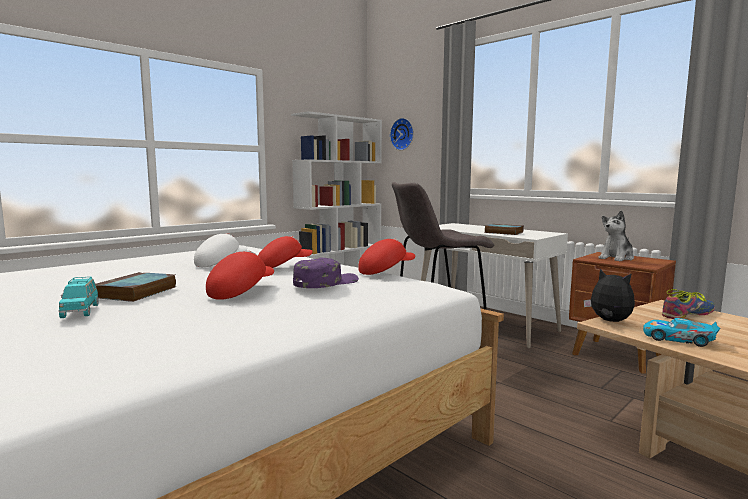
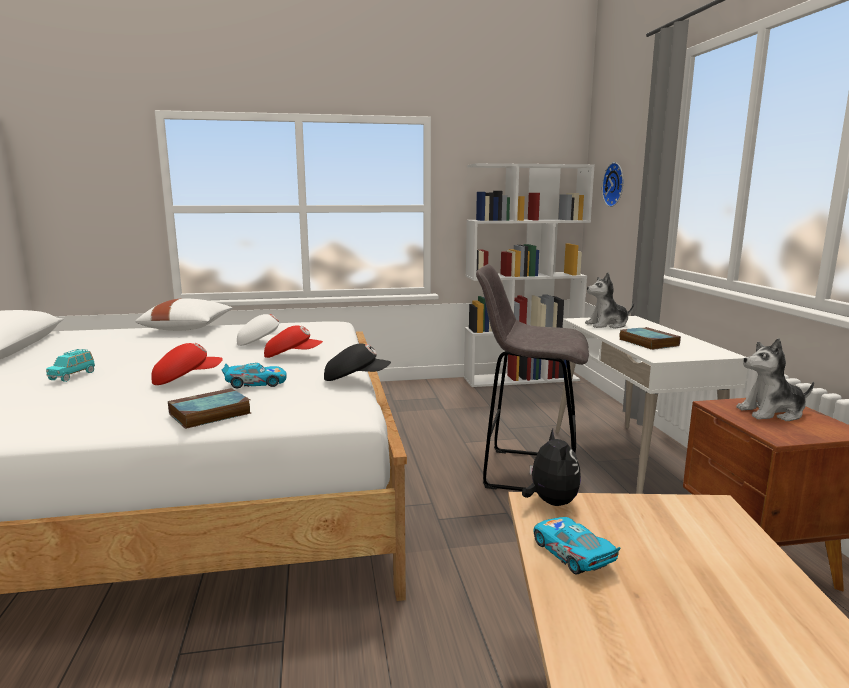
camera: 35 degrees right, 5 degrees up
(93, 264) = (188, 328): none -> white pillow
(136, 292) = (132, 365): book -> book (209, 414)
(325, 282) = (256, 383): purple cap -> toy car
(385, 271) = (356, 379): red cap -> black cap
(454, 227) = (607, 325): none -> plush toy
(687, 314) = (699, 527): shoe -> none

